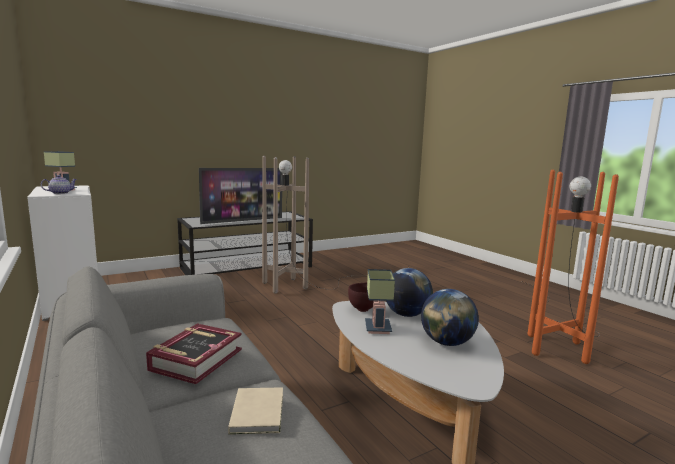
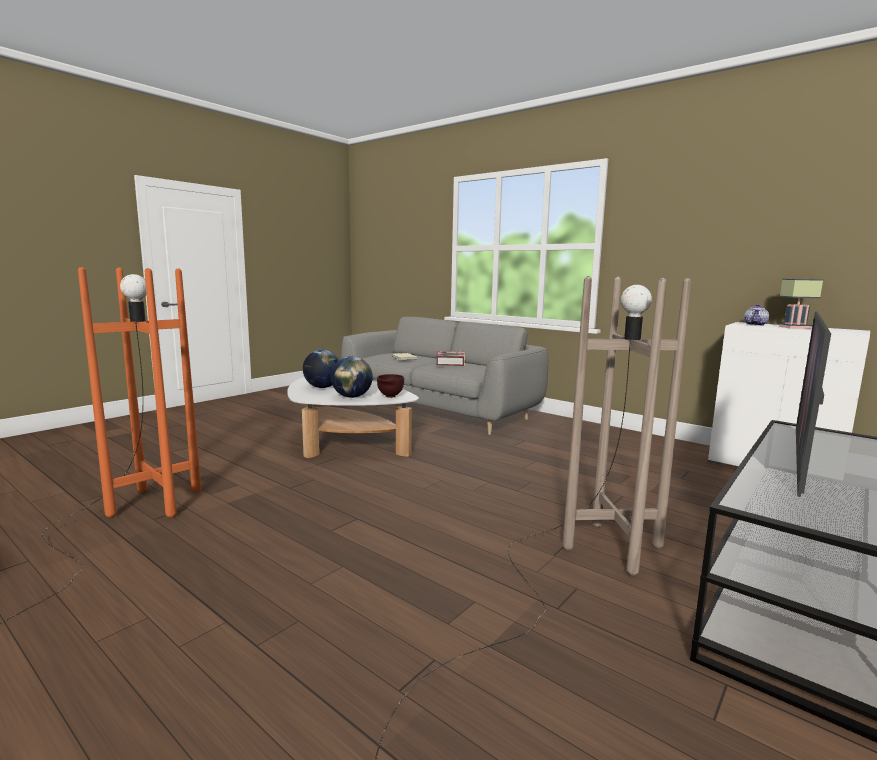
camera: 160 degrees right, 0 degrees up
(379, 329) = (371, 389): table lamp -> none

